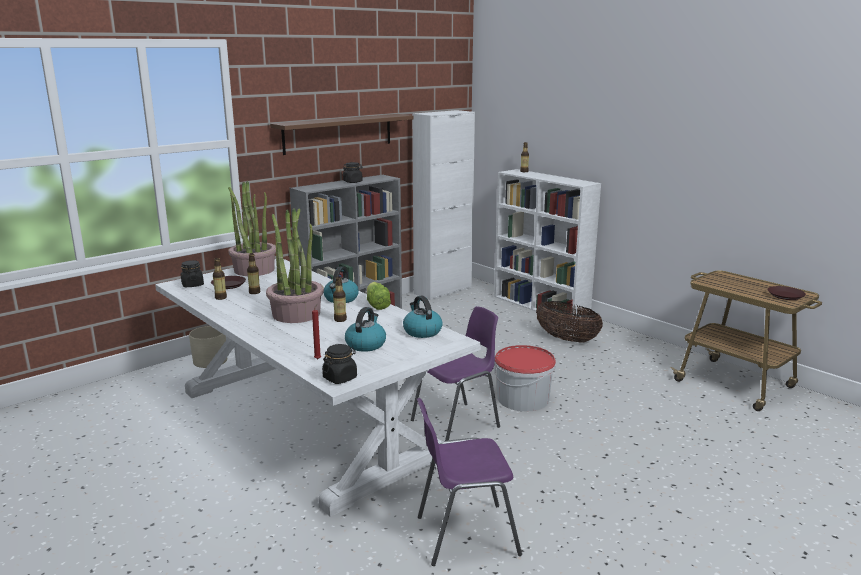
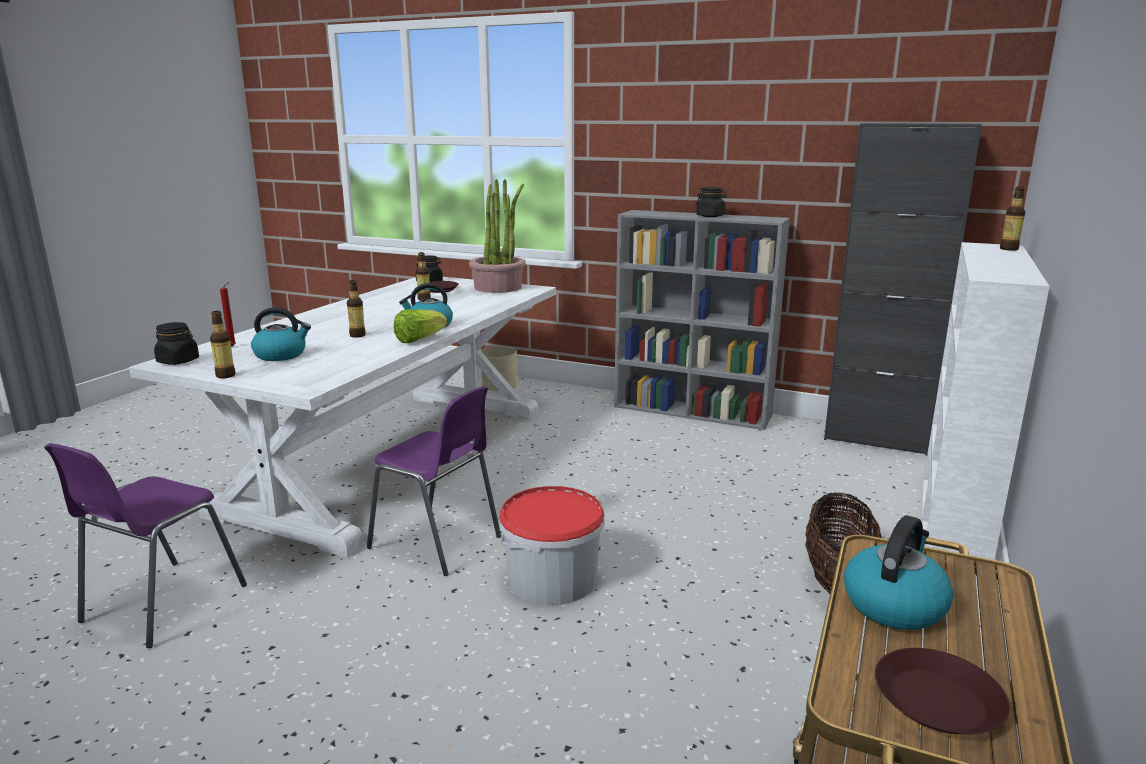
camera: 65 degrees right, 0 degrees up
(220, 298) = (398, 294): bottle -> bottle (225, 375)
(296, 314) = (366, 320): potted plant -> none
(338, 133) = (722, 145): brown shelf -> none
(422, 331) = (335, 369): kettle -> kettle (894, 604)
(443, 290) = (876, 439): white cabinet -> black cabinet
(464, 535) = (160, 605): purple chair -> purple chair turned 120 degrees counterclockwise

